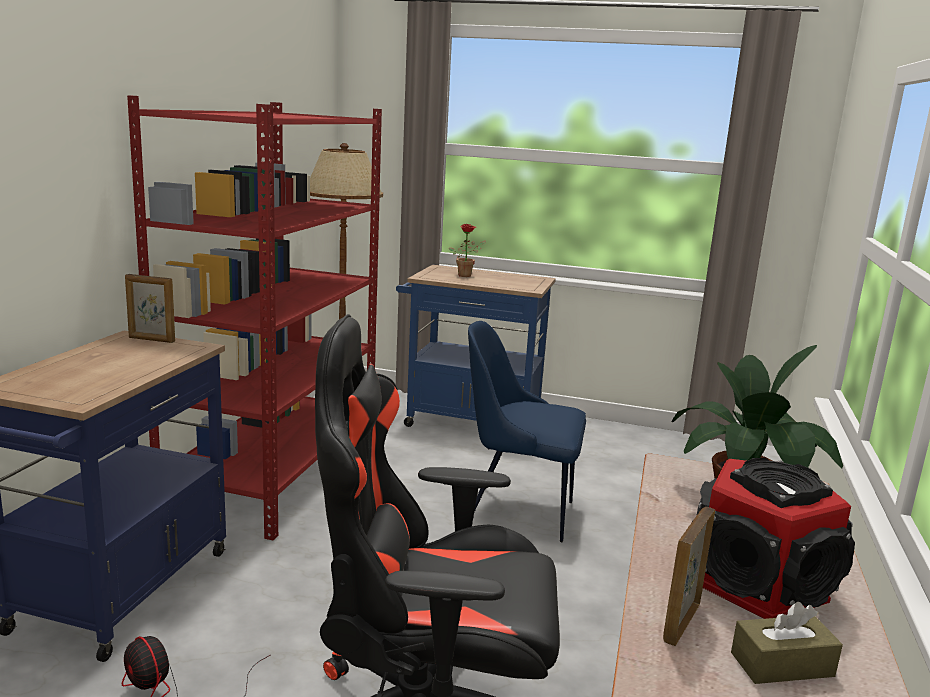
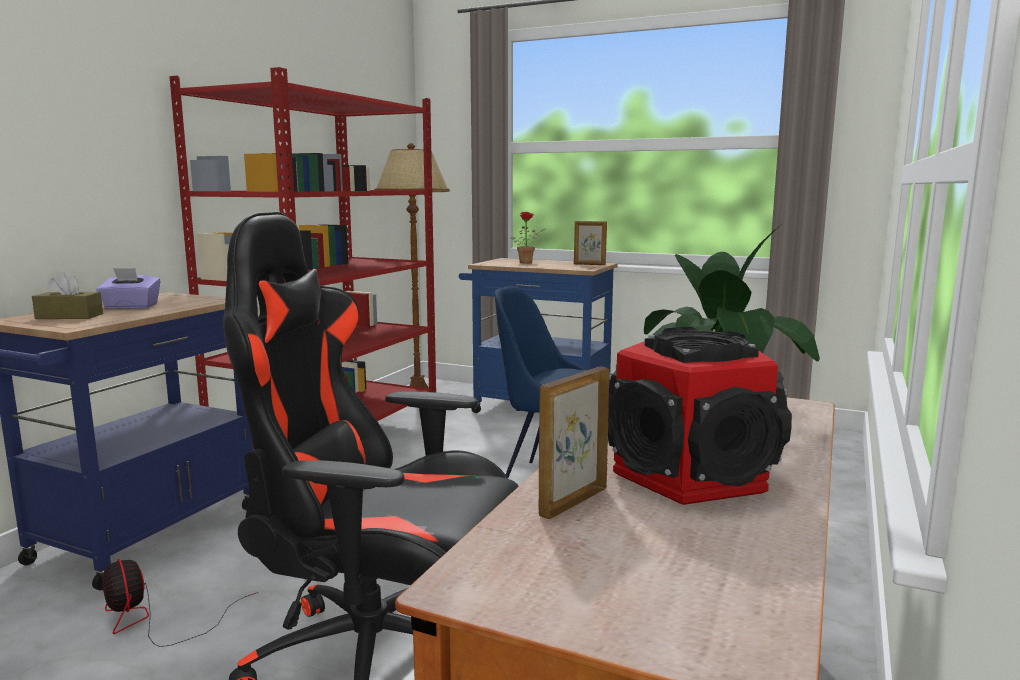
camera: 10 degrees right, 5 degrees down
(110, 361) = (131, 307): none -> purple tissue box
(151, 340) = (184, 296): picture frame -> picture frame (589, 264)
(782, 664) = (671, 539): brown tissue box -> brown tissue box (69, 316)

